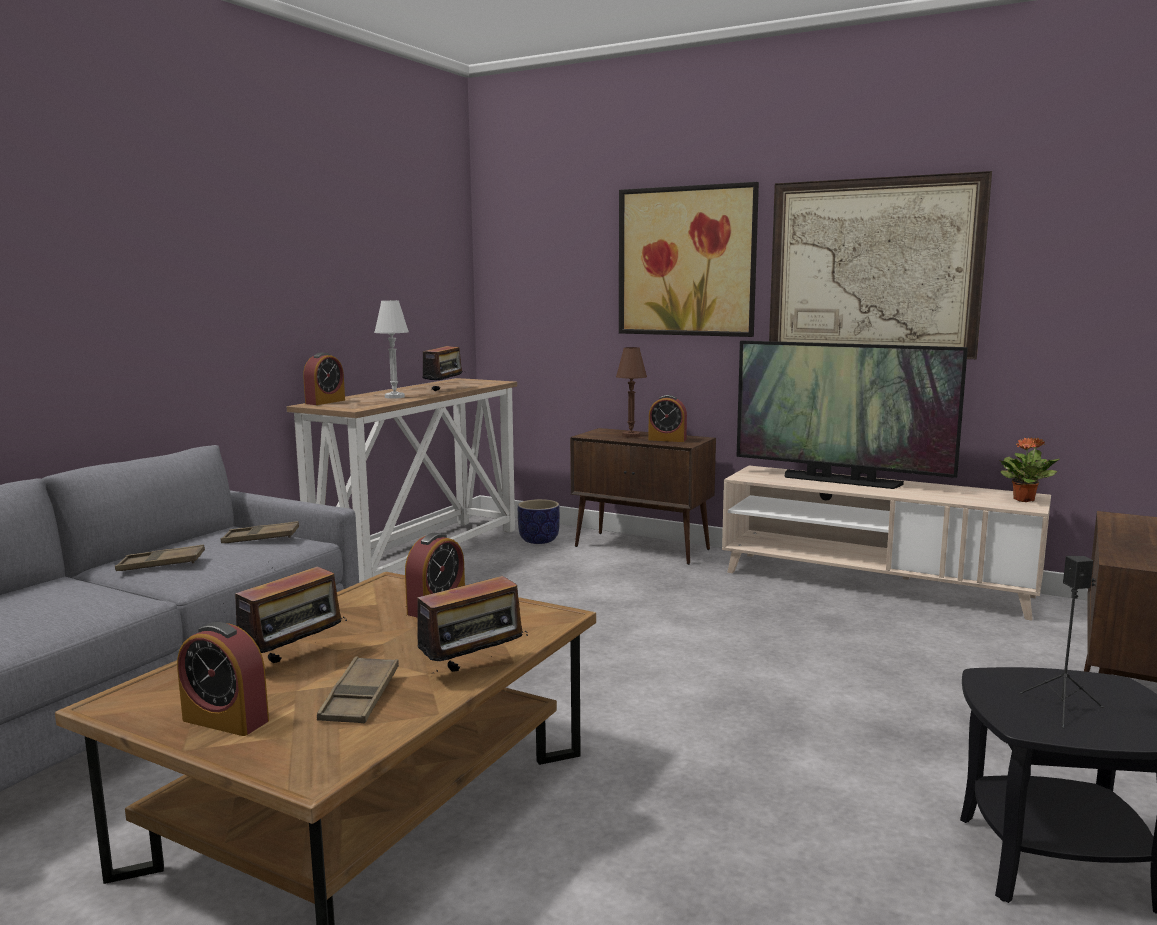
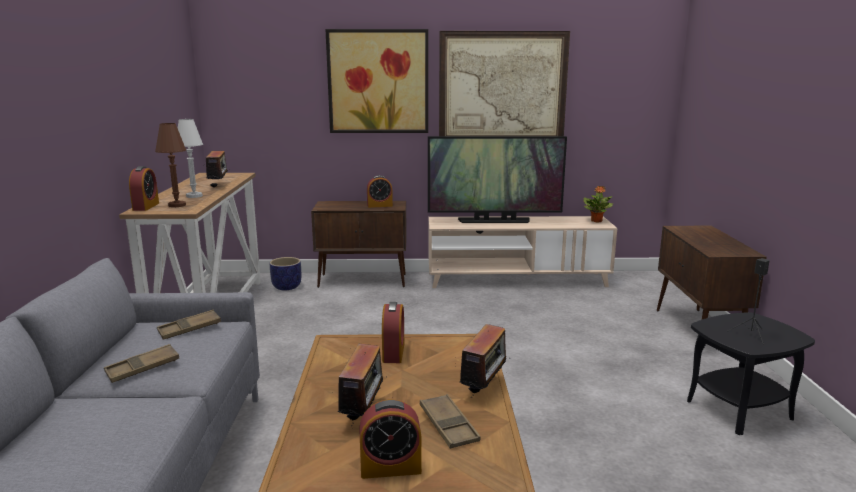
camera: 30 degrees left, 5 degrees up
(631, 436) = (351, 205): brown table lamp -> brown table lamp (177, 205)

